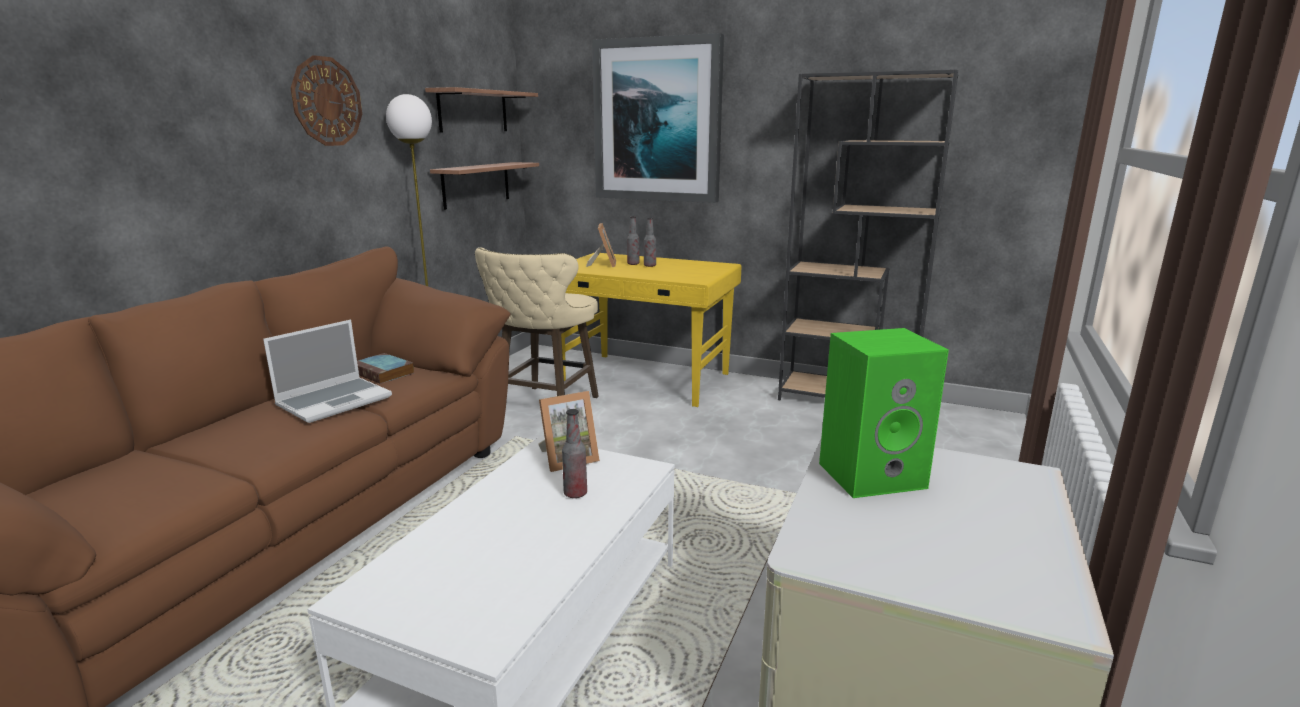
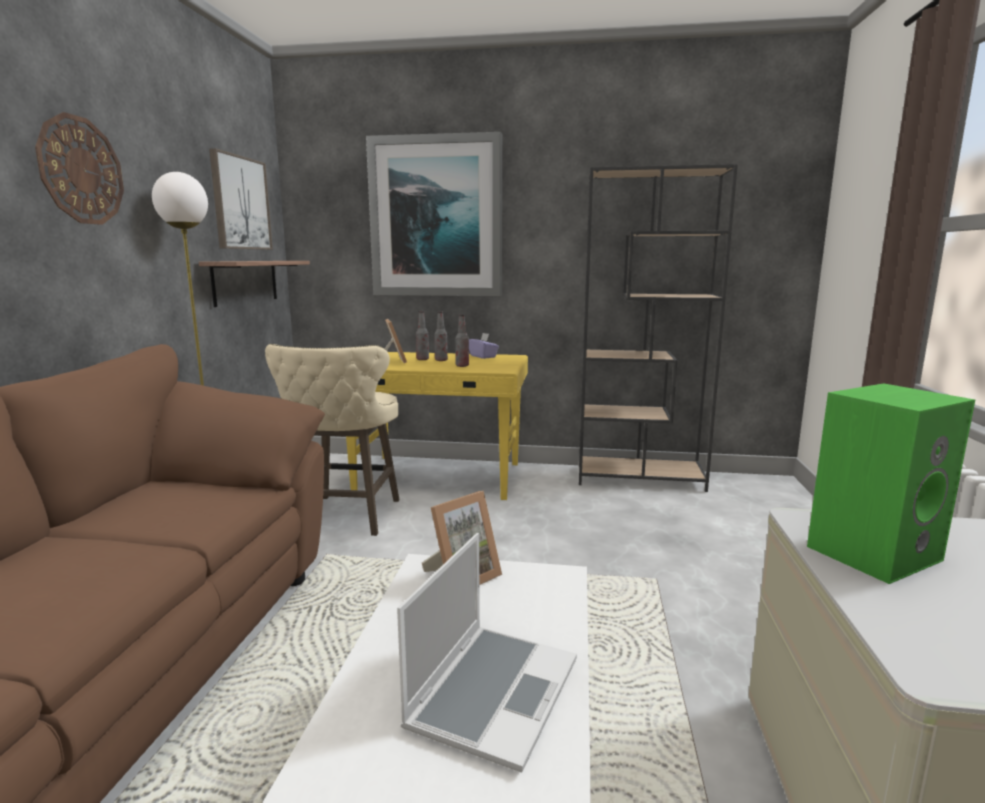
camera: 15 degrees left, 5 degrees down
(335, 401) = (127, 539): laptop -> laptop (493, 692)
(384, 373) = (180, 496): book -> none
(473, 111) = (240, 203): shelf -> picture
(575, 494) = (501, 622): bottle -> bottle (462, 366)
(694, 263) = (483, 356): none -> purple tissue box

